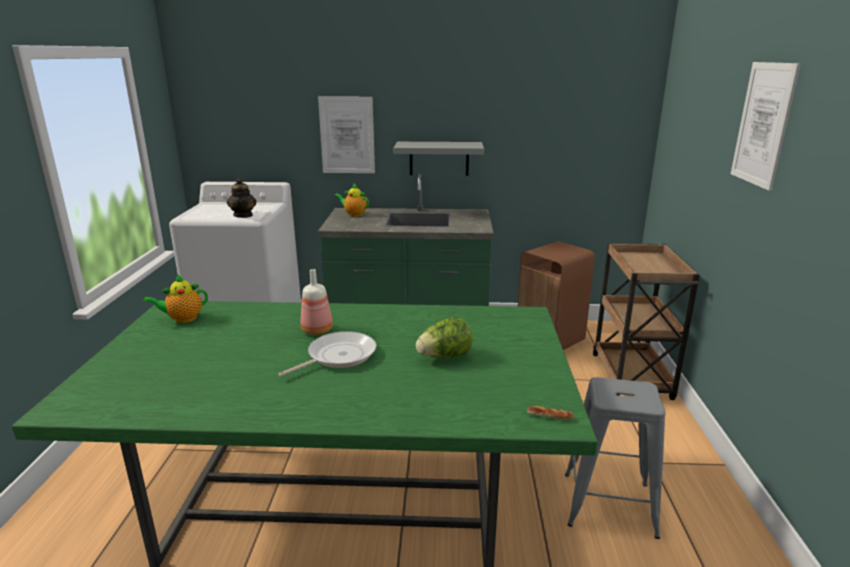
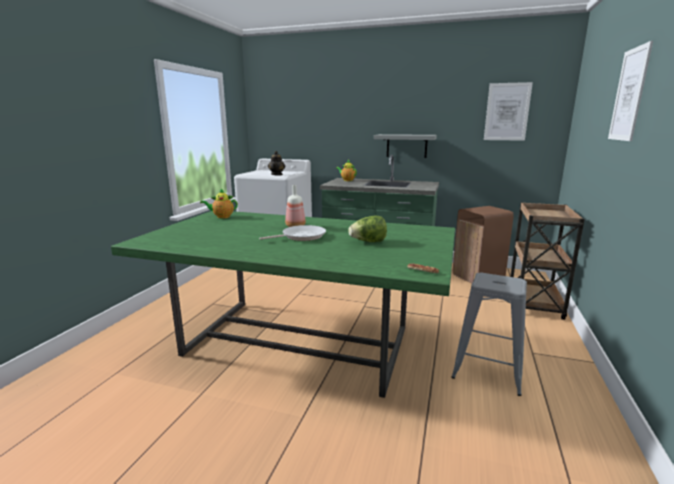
camera: 15 degrees right, 5 degrees down
(347, 135) = (347, 130): picture -> picture (507, 112)

